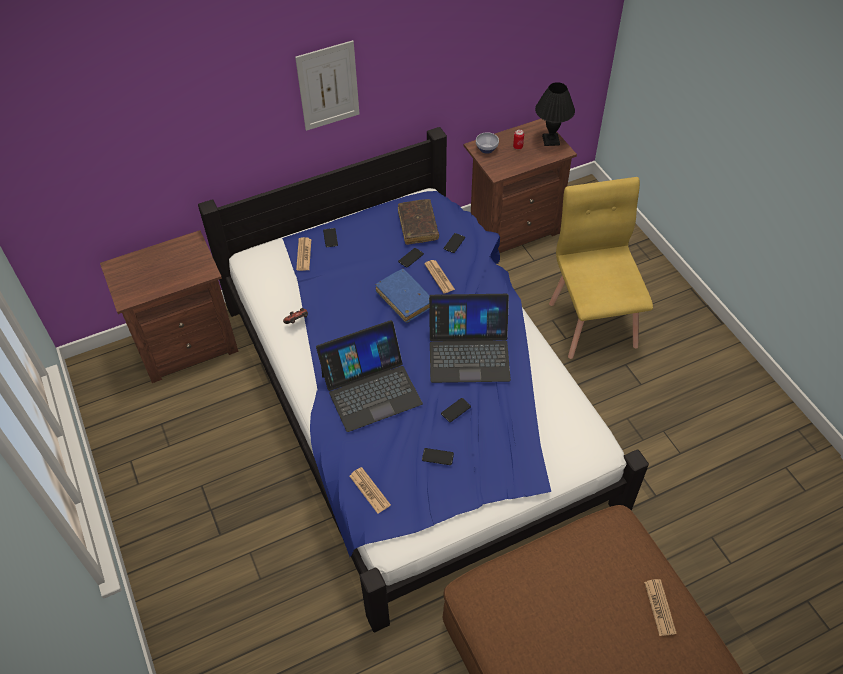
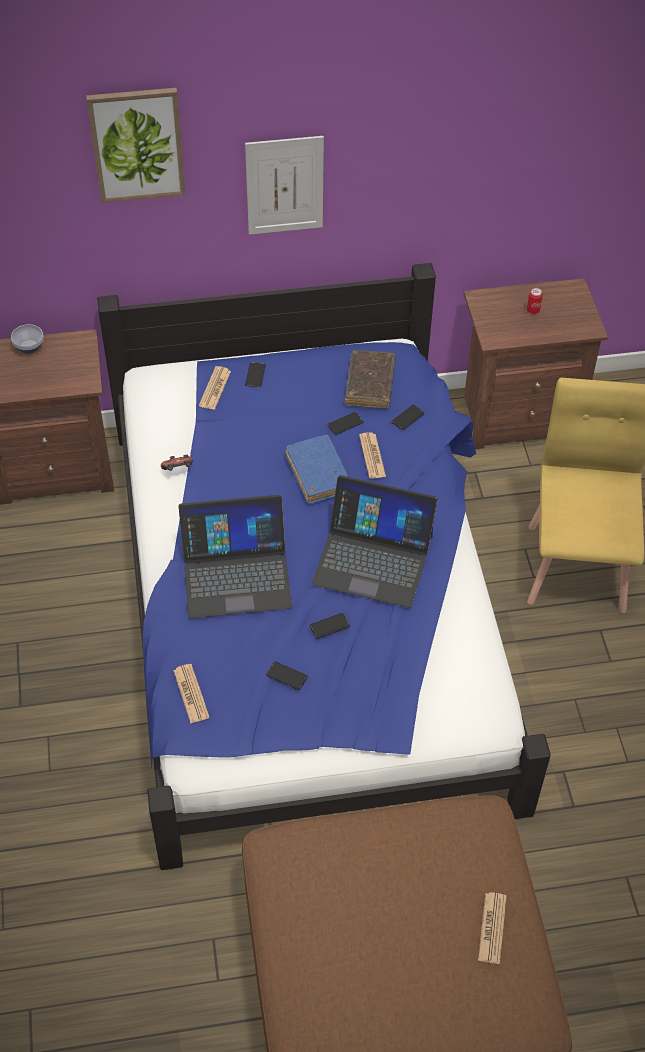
camera: 15 degrees right, 0 degrees up
(212, 73) = (137, 144): none -> picture
(486, 149) = (490, 304): bowl -> bowl (28, 347)
(551, 140) = (581, 312): black table lamp -> none

